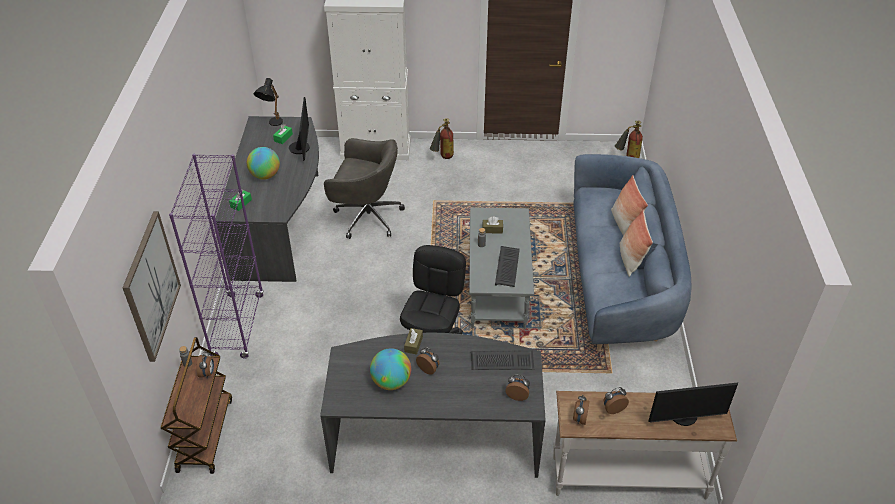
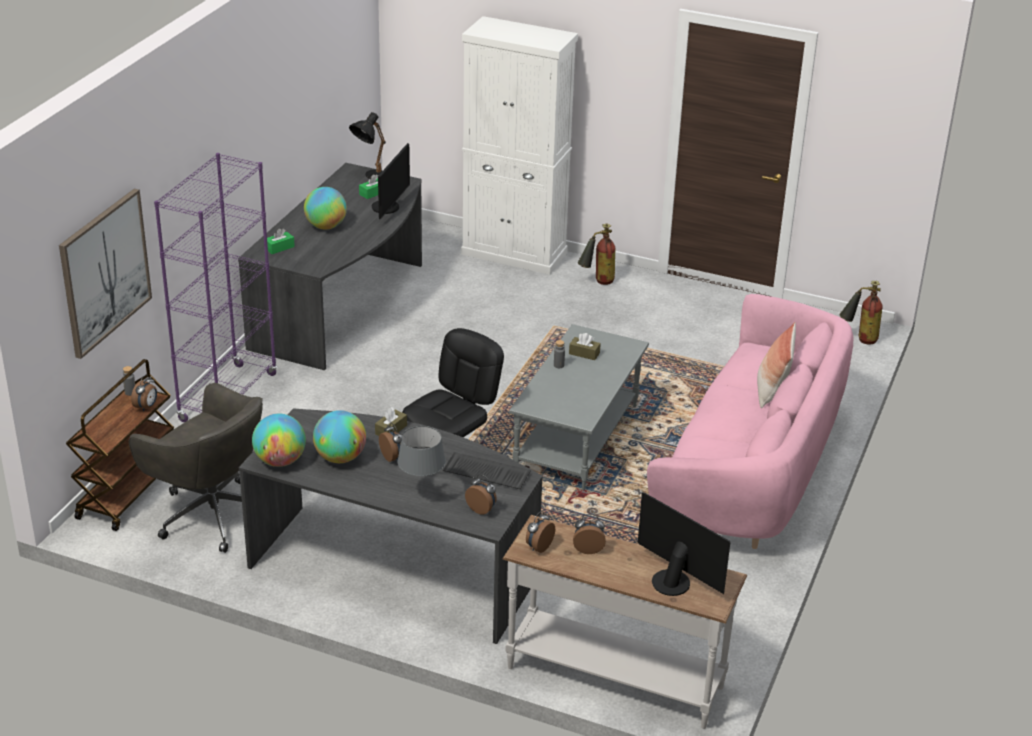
camera: 20 degrees right, 10 degrees down
(348, 399) = (280, 461): none -> globe
(366, 217) = (454, 323): grey office chair -> grey office chair (211, 513)
(469, 397) = (422, 496): none -> grey table lamp
(507, 268) = (576, 397): keyboard -> none
(619, 280) = (750, 471): blue sofa -> pink sofa
(630, 260) = (752, 430): pillow -> none
(684, 417) = (673, 581): monitor -> monitor turned 150 degrees counterclockwise

